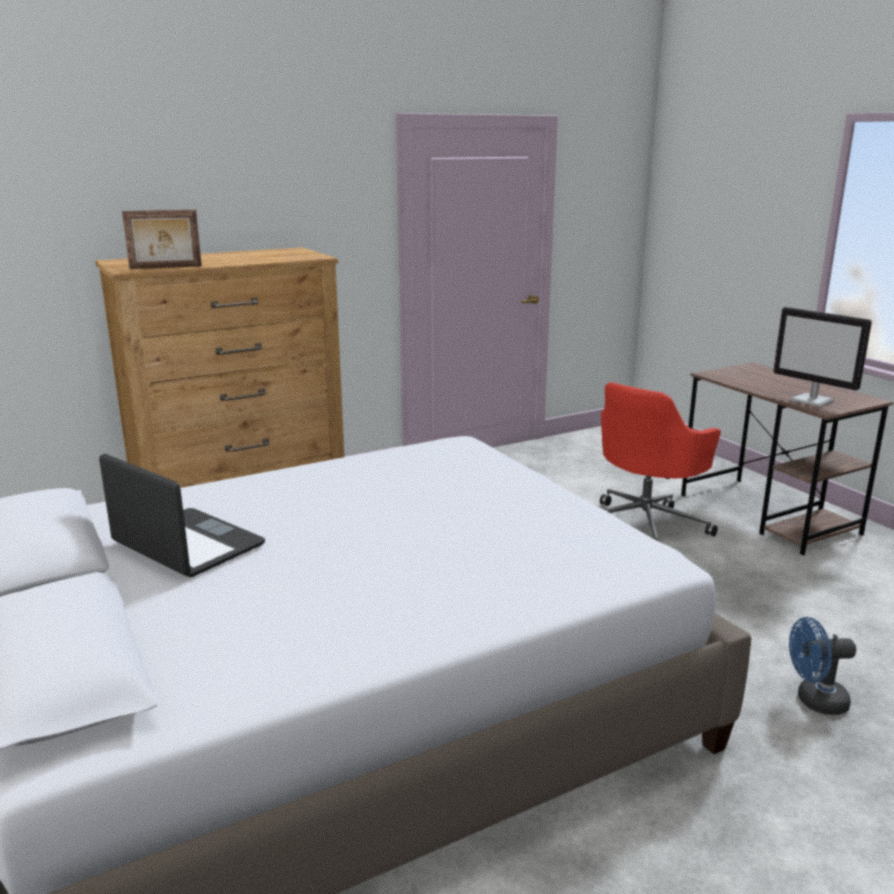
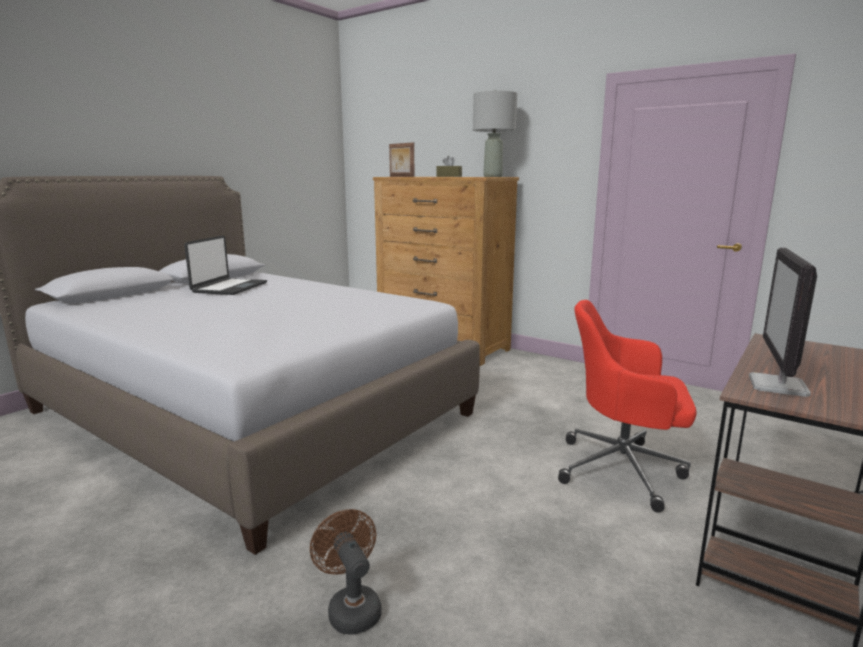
camera: 65 degrees right, 5 degrees down
(241, 259) = (449, 176): none -> brown tissue box
(291, 252) = (492, 176): none -> grey table lamp
(814, 701) = (351, 608): blue fan -> brown fan

